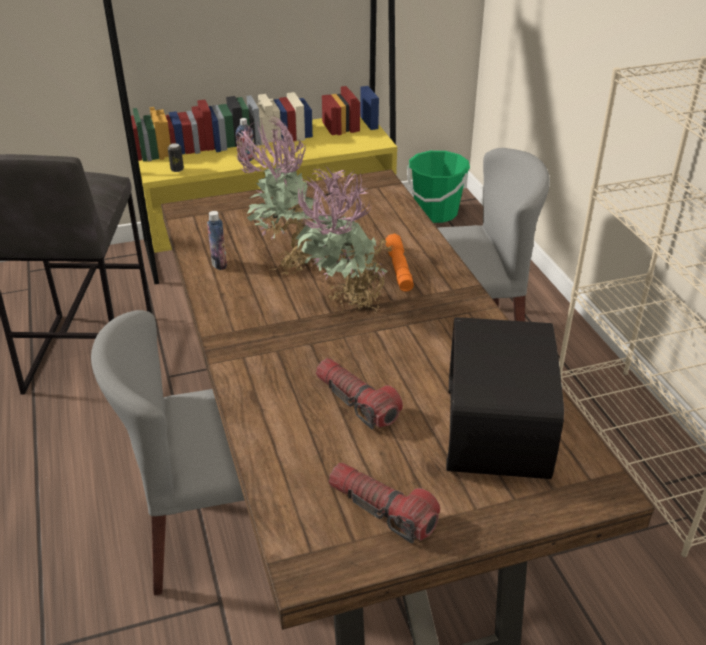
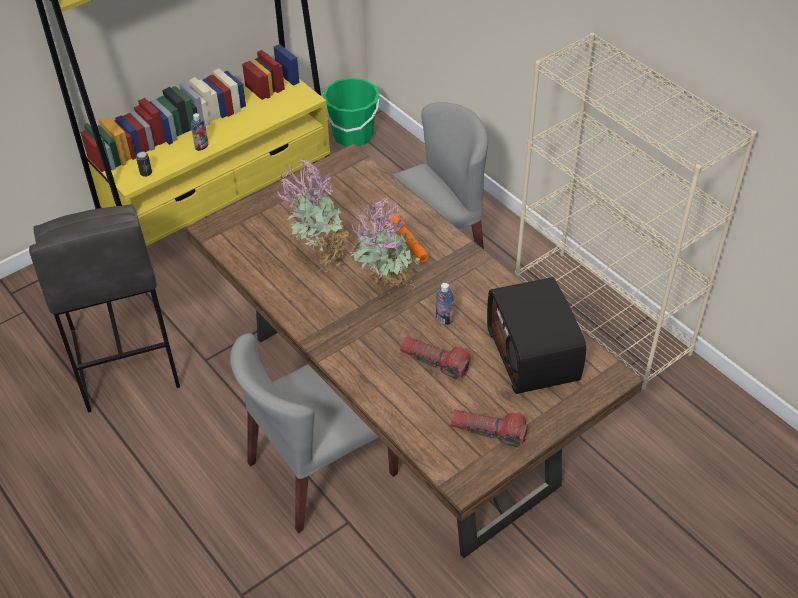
camera: 20 degrees left, 10 degrees up
(219, 264) = (271, 274): bottle -> bottle (444, 319)

